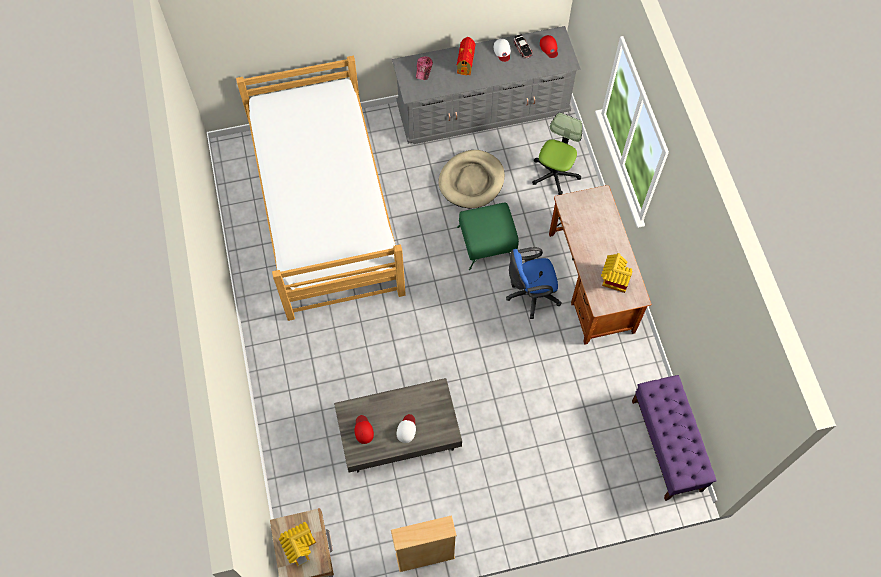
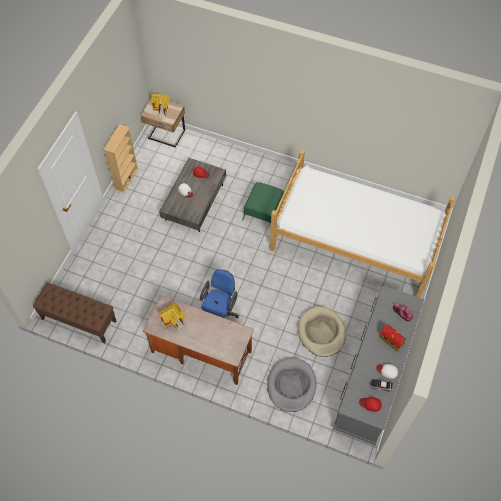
camera: 125 degrees right, 5 degrees down
(487, 243) = (271, 313): green ottoman -> green ottoman (263, 212)
(554, 174) = (291, 385): office chair -> grey dog bed
(666, 445) = (79, 320): purple bench -> brown bench

